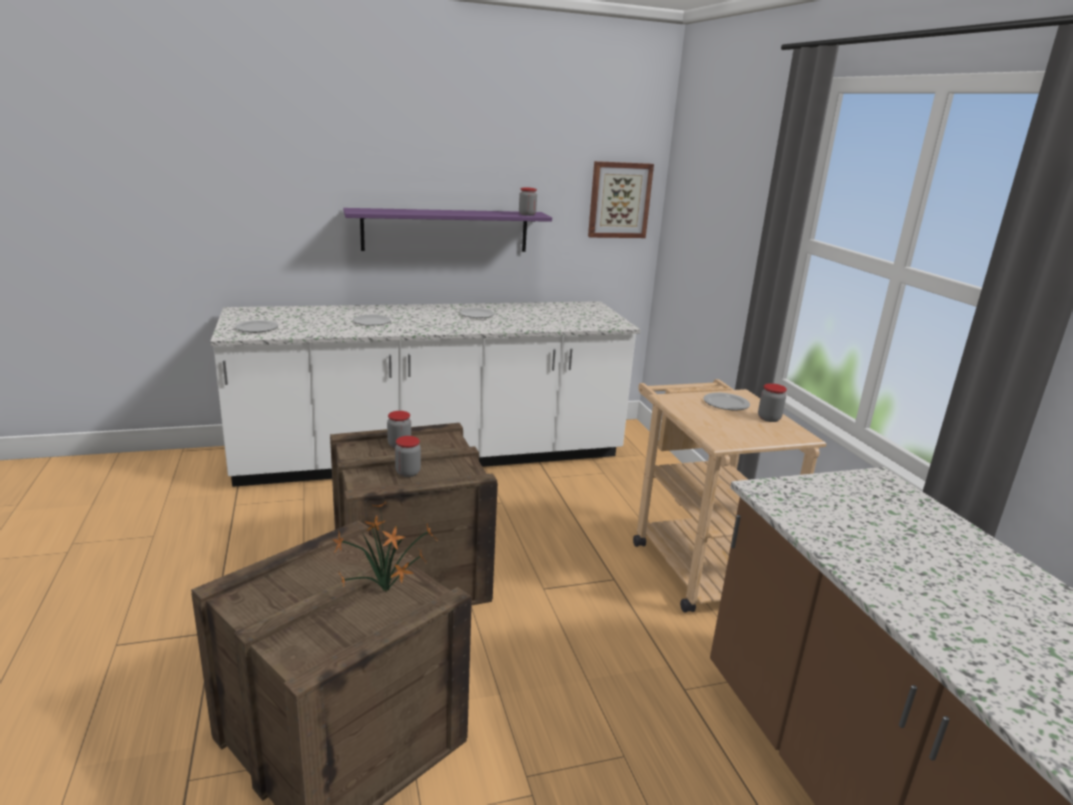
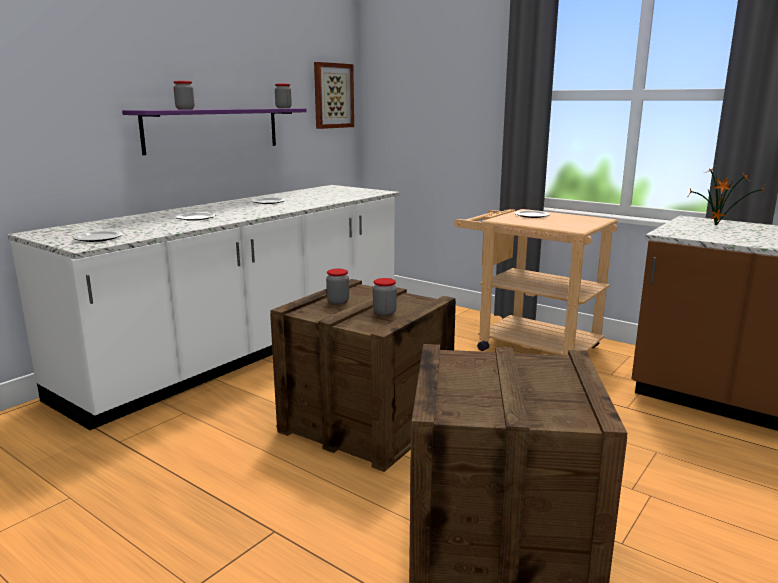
camera: 35 degrees left, 5 degrees down
(389, 592) = (536, 369): potted plant -> potted plant (716, 226)
(769, 418) = (568, 216): jar -> jar (185, 109)

